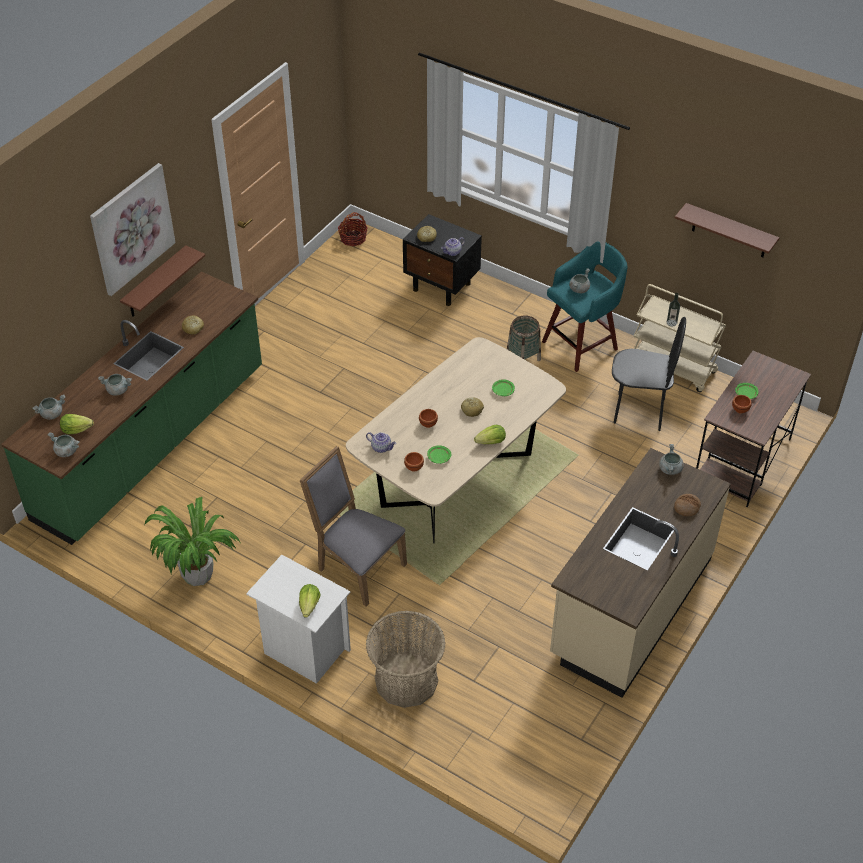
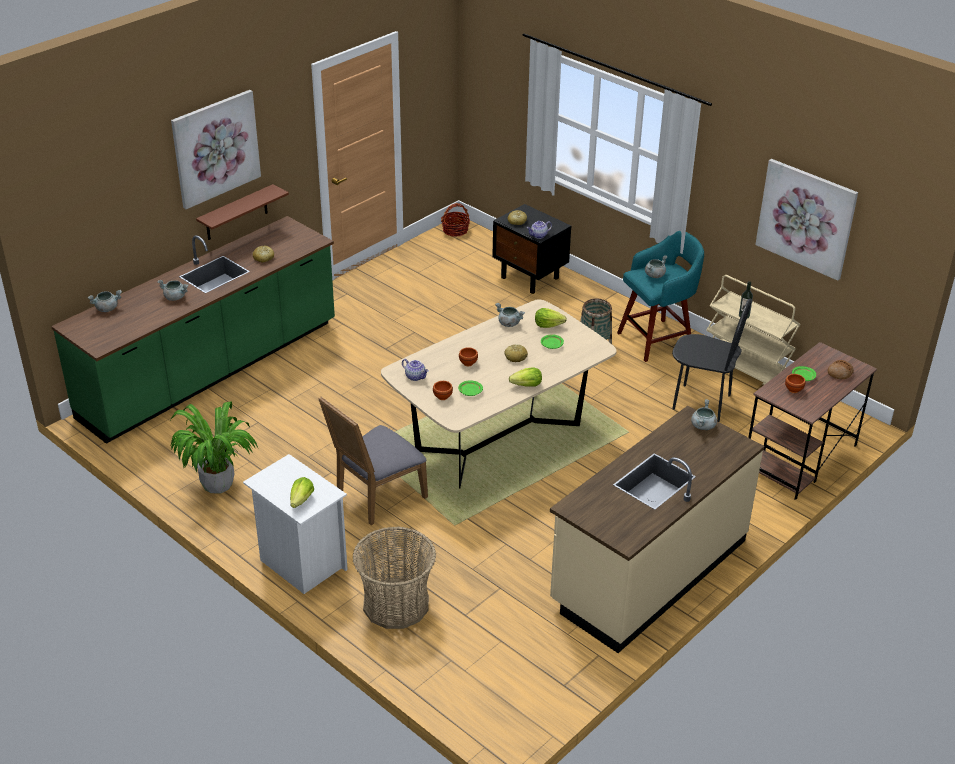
camera: 10 degrees right, 10 degrees down
(66, 451) = (109, 339): grey cooking pot -> grey cooking pot (509, 323)
(76, 430) = (125, 323): lettuce -> lettuce (548, 325)
(357, 566) = (376, 498): grey chair -> grey chair turned 90 degrees counterclockwise
(687, 507) = (712, 460): bread -> bread (840, 373)
(729, 231) = (806, 218): brown shelf -> picture

